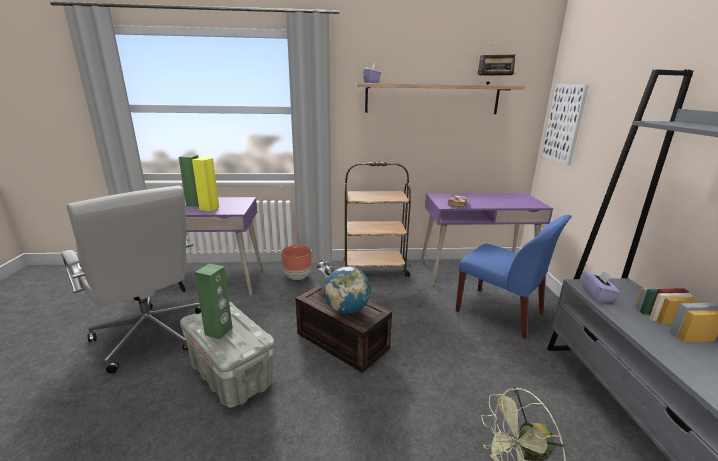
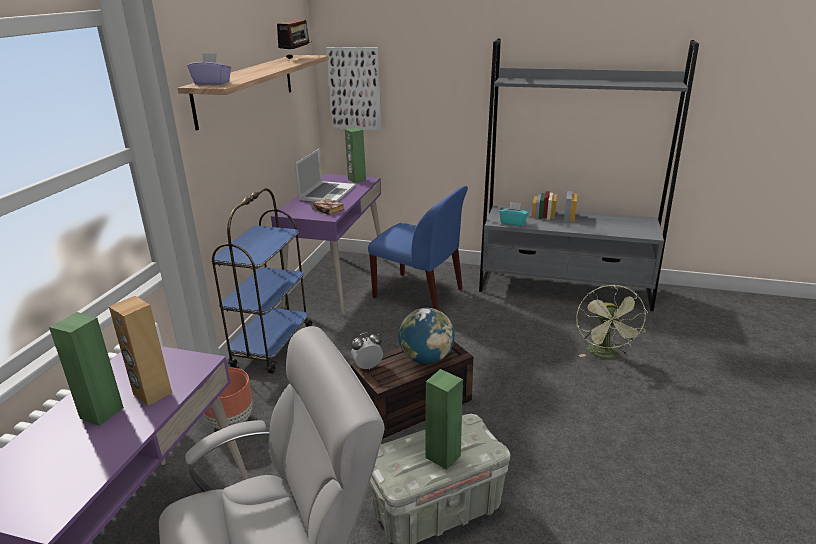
camera: 70 degrees left, 5 degrees up
(209, 208) = (152, 394): yellow speaker -> brown speaker
(374, 269) = (271, 346): brown cart -> blue cart
(488, 198) = (327, 192): none -> laptop
(501, 313) = (420, 294): blue chair -> blue chair turned 60 degrees clockwise
(530, 202) = (356, 180): none -> green speaker
(597, 295) = (513, 223): purple tissue box -> turquoise tissue box

